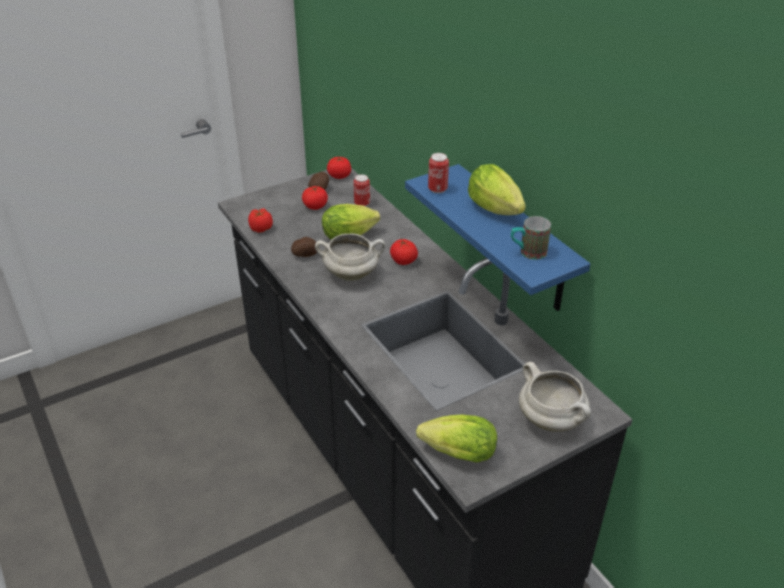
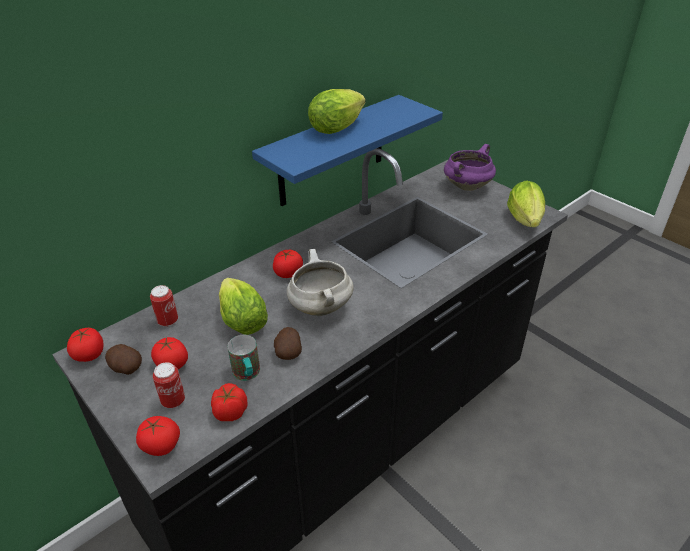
camera: 100 degrees left, 0 degrees up
(248, 204) = (161, 446): none -> tomato
(437, 189) = (308, 156): can -> can (173, 401)
(527, 252) = (398, 114): mug -> mug (247, 375)
(552, 420) = (467, 186): white cooking pot -> purple cooking pot

